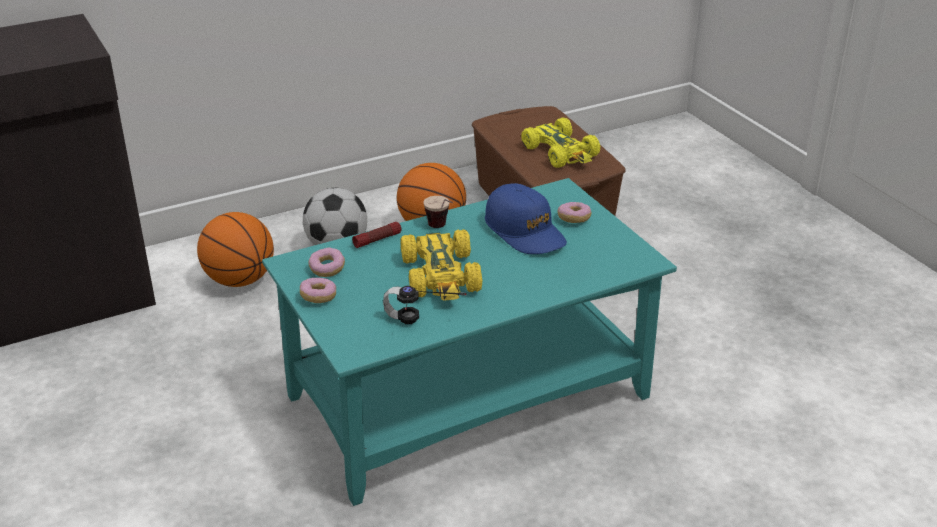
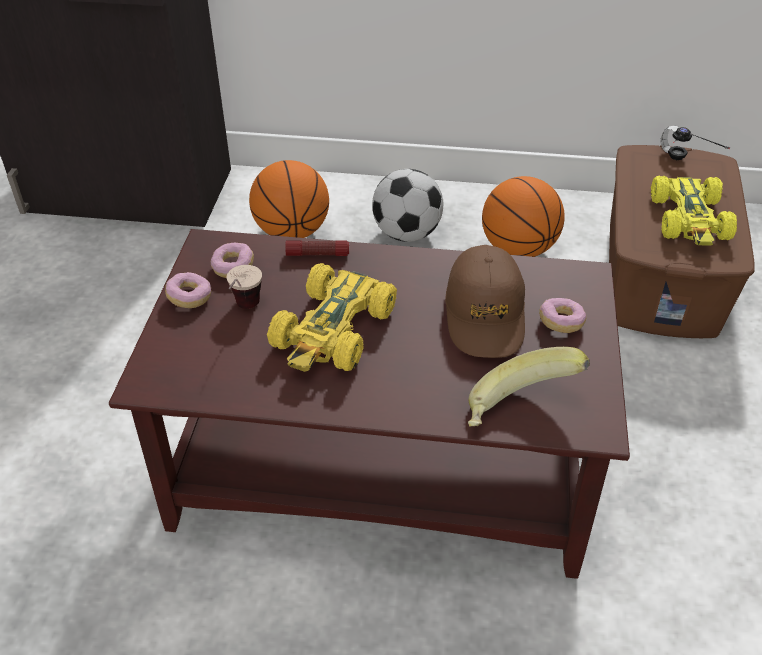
camera: 35 degrees right, 10 degrees up
(419, 327) = (243, 386): headphones -> headphones (682, 164)
(441, 229) = (396, 270): cup -> cup (244, 311)
(470, 395) = (384, 465): turquoise coffee table -> brown coffee table
(525, 231) = (485, 314): blue cap -> brown cap
(599, 270) = (520, 411): none -> banana

